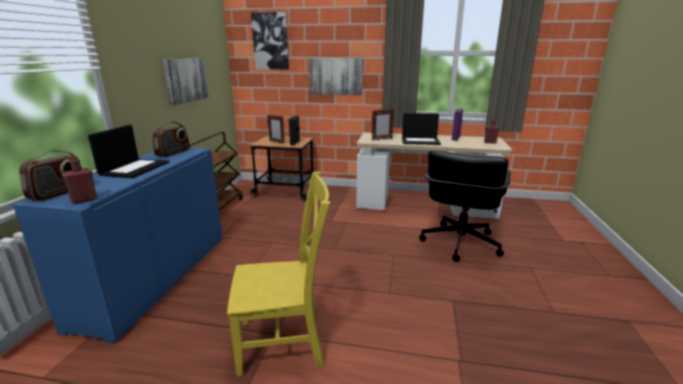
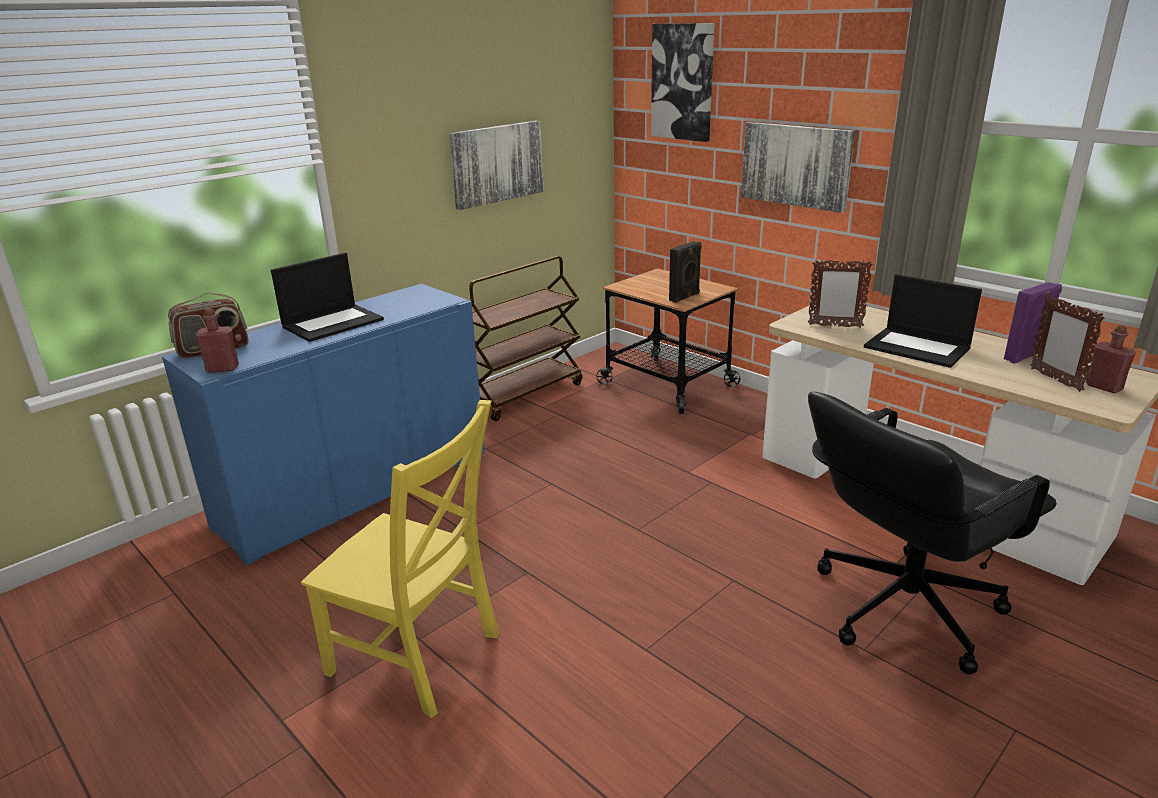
camera: 35 degrees right, 5 degrees up
(173, 153) = (412, 300): radio -> none
(276, 142) = (654, 289): picture frame -> picture frame (1055, 380)

